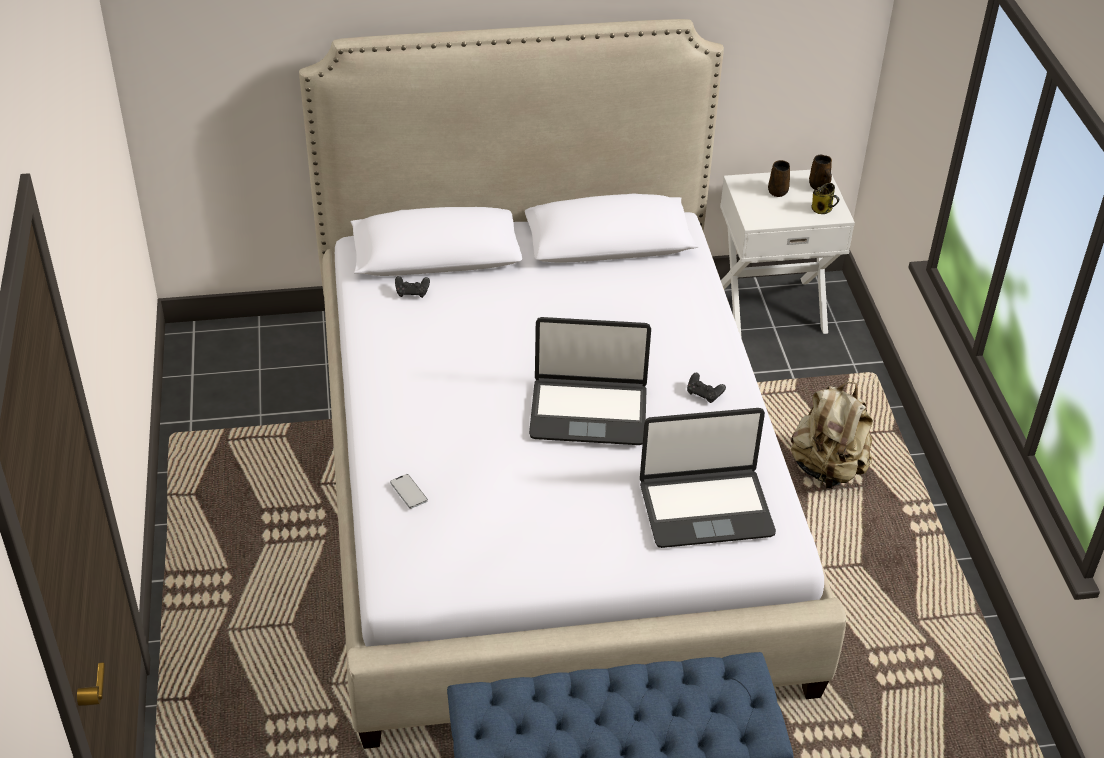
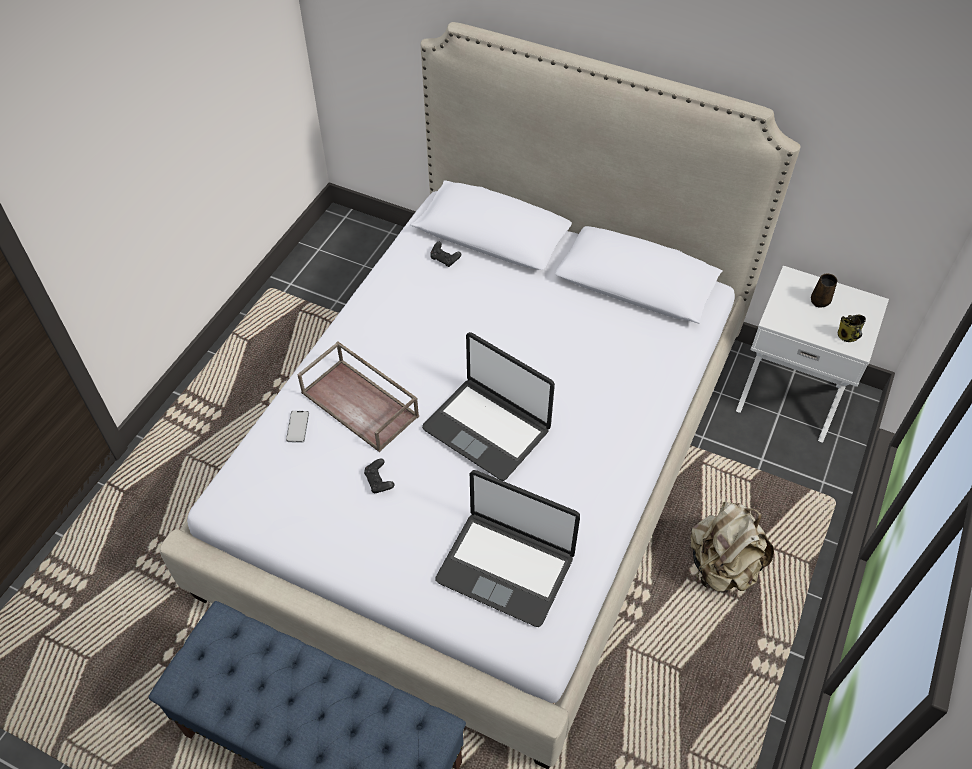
camera: 35 degrees right, 10 degrees up
(453, 445) = (361, 404): none -> brown tray
(704, 394) = (595, 461): black game controller -> black game controller (379, 481)
(819, 186) = (864, 312): brown mug -> none

